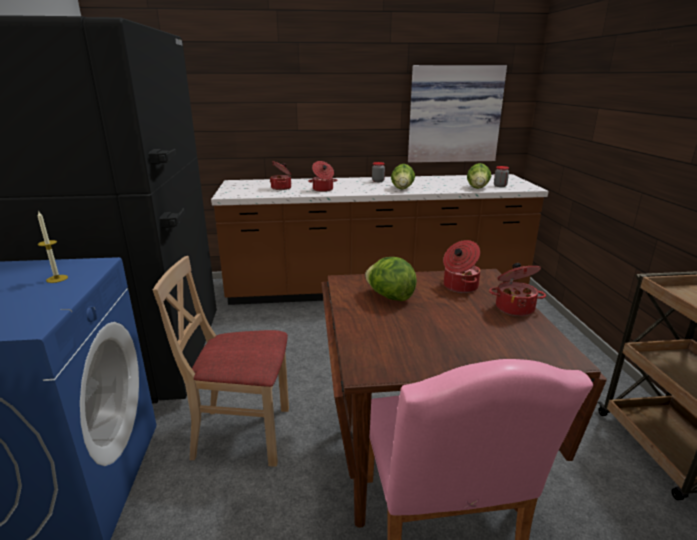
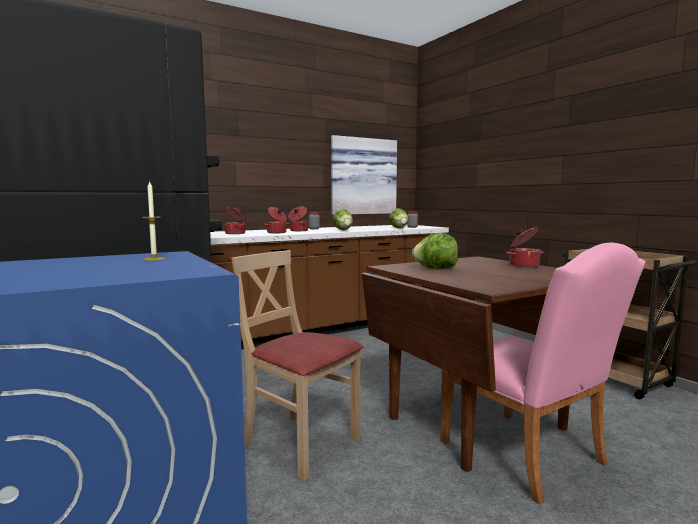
camera: 25 degrees left, 15 degrees down
(242, 434) = (300, 442): beige chair -> beige chair turned 60 degrees clockwise
(459, 286) = (472, 262): cooking pot -> cooking pot (298, 230)

